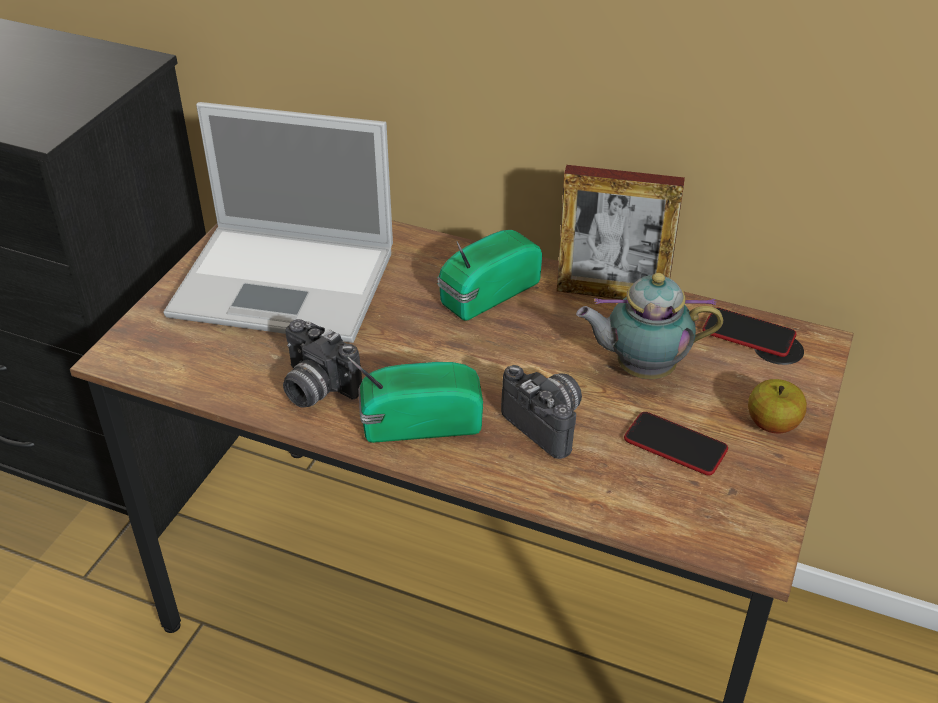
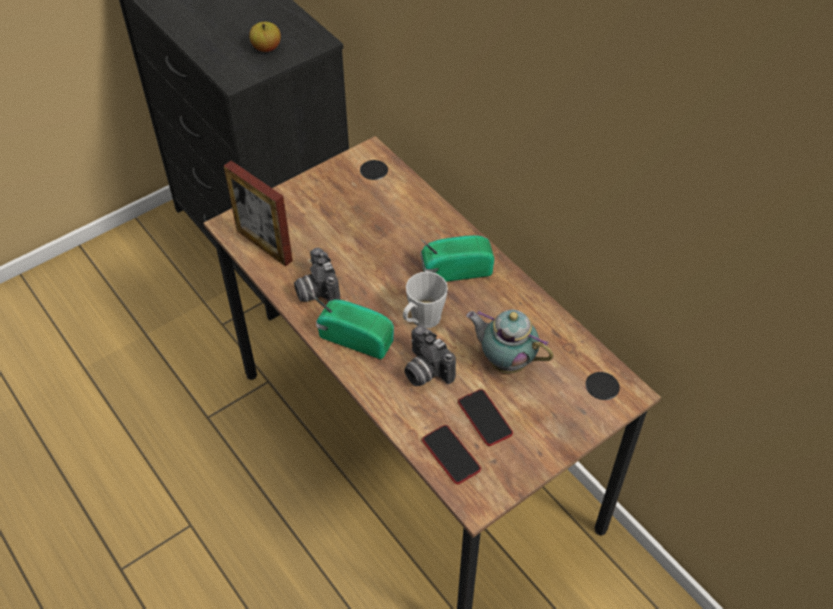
camera: 30 degrees right, 10 degrees up
(288, 283) = (348, 214): laptop -> none
(493, 366) = (422, 320): none -> grey mug
(549, 423) = (425, 371): camera -> camera turned 150 degrees clockwise
(611, 293) = (530, 302): picture frame -> picture frame (264, 245)
(748, 333) = (591, 367): phone -> phone (451, 455)
(772, 424) = (553, 432): apple -> apple (266, 48)

